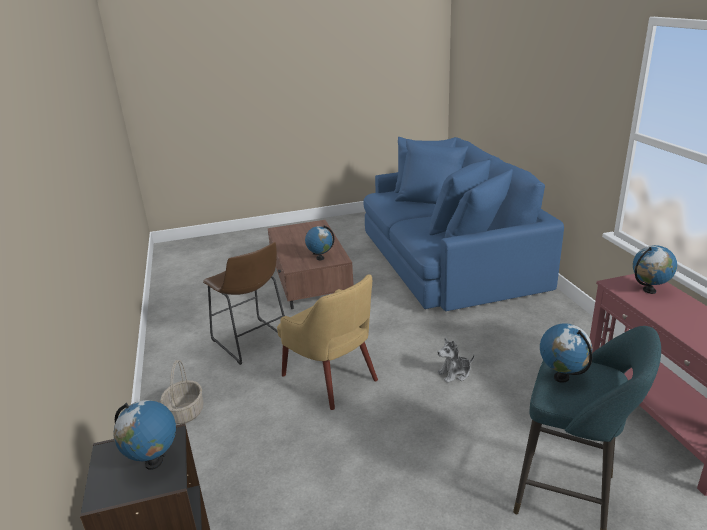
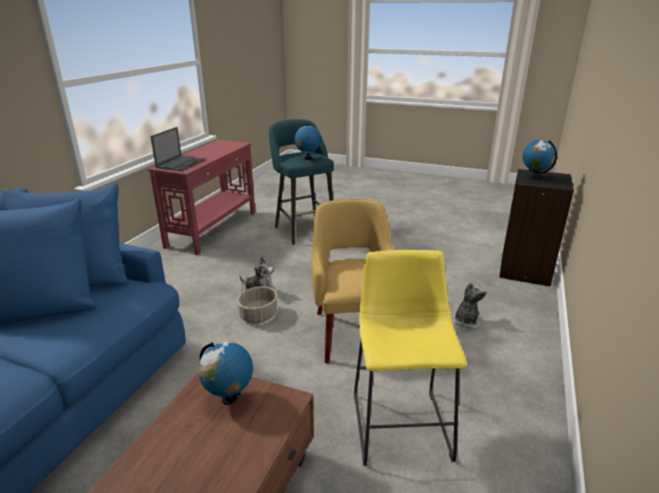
camera: 145 degrees left, 0 degrees up
(185, 412) = (510, 365): basket -> basket (258, 315)
(236, 439) = (466, 321): none -> plush toy
(252, 342) = (400, 421): brown stool -> yellow stool
(649, 290) = (181, 163): globe -> laptop

